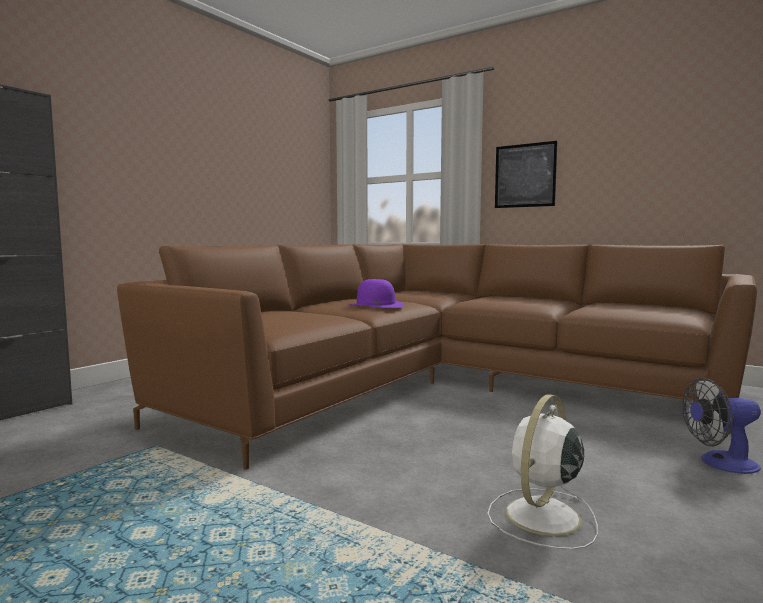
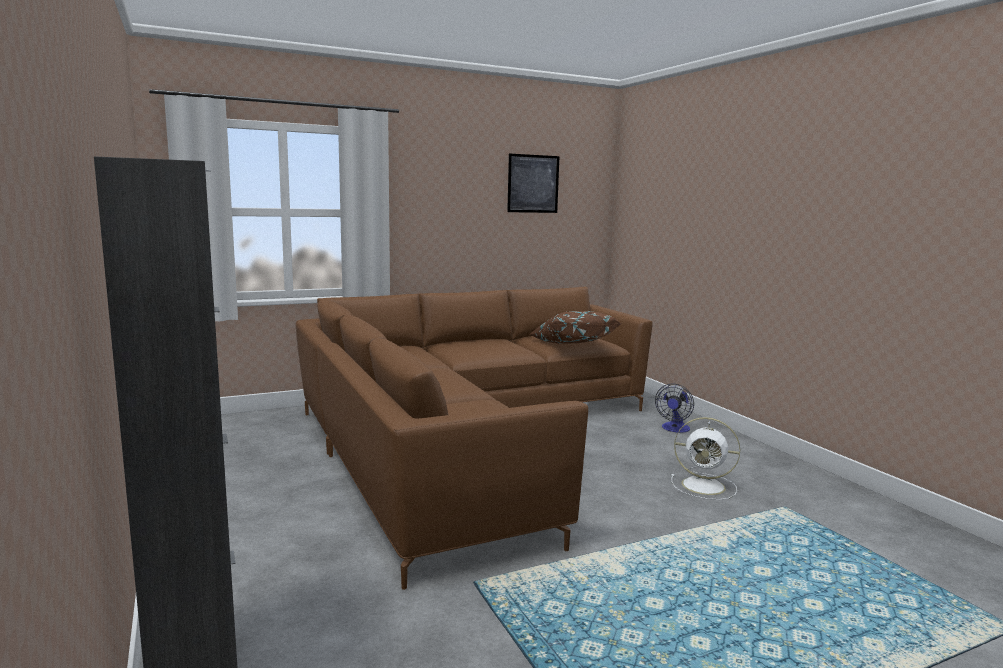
camera: 60 degrees left, 5 degrees up
(375, 305) = (443, 380): purple hat -> none
(525, 175) = (423, 221): picture -> picture (533, 183)
(541, 517) = (705, 486): white fan -> white fan turned 45 degrees counterclockwise
(621, 310) = (572, 344): none -> brown pillow

